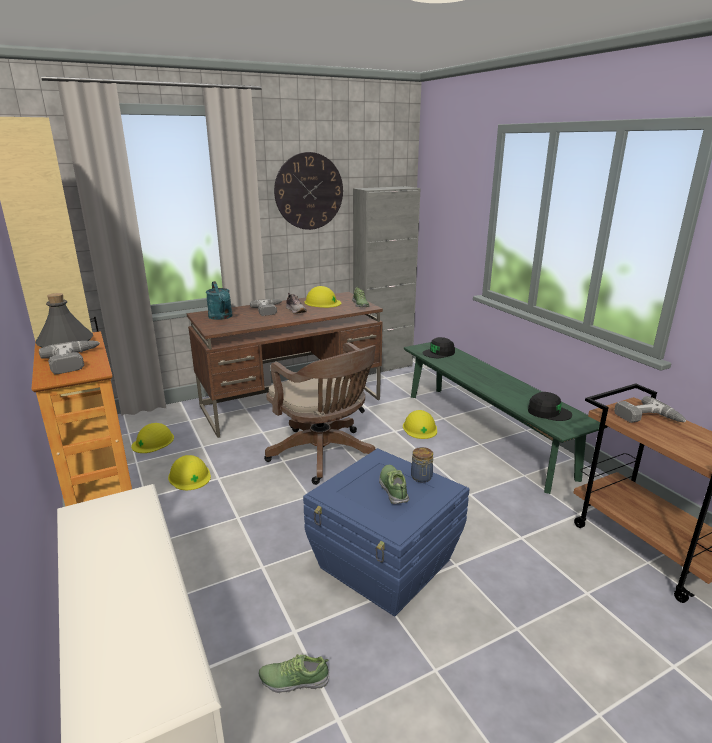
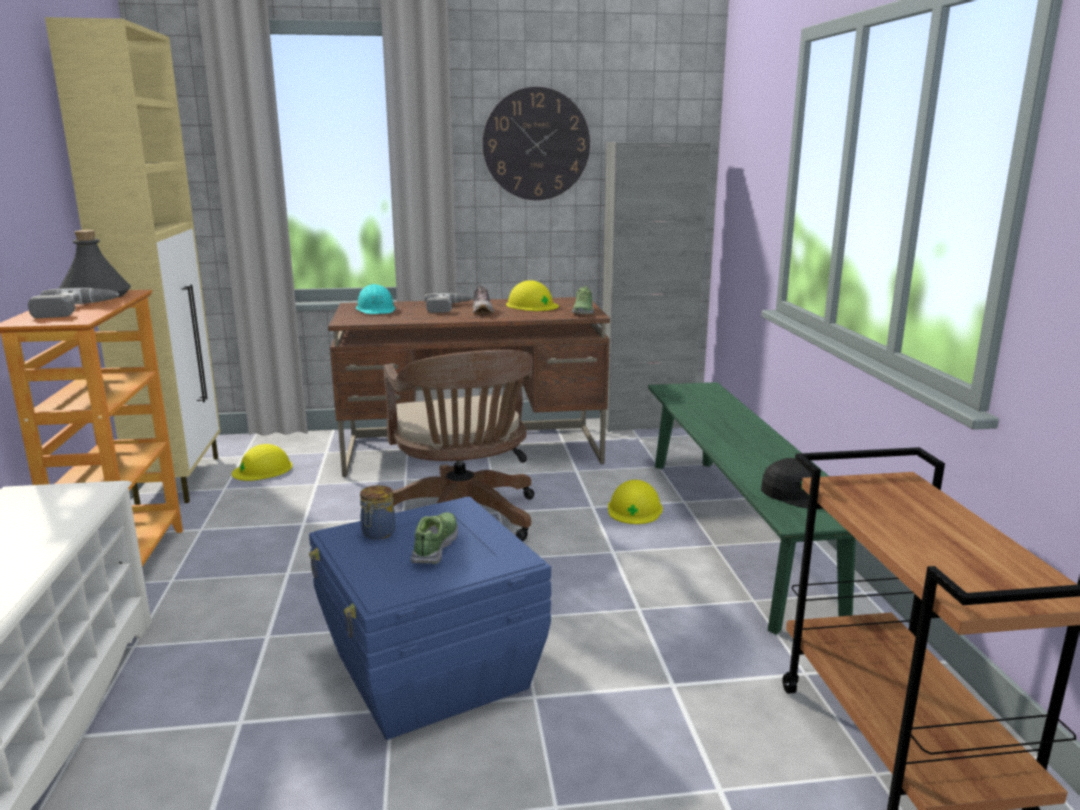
camera: 20 degrees right, 5 degrees down
(189, 476) = (271, 515): yellow hard hat -> none
(221, 317) = (376, 310): turquoise watering can -> turquoise hard hat
(294, 679) = (190, 778): shoe -> none
(421, 477) = (490, 540): jar -> jar (378, 533)
(439, 353) = (695, 397): black cap -> none
(648, 418) = (899, 502): power drill -> none

